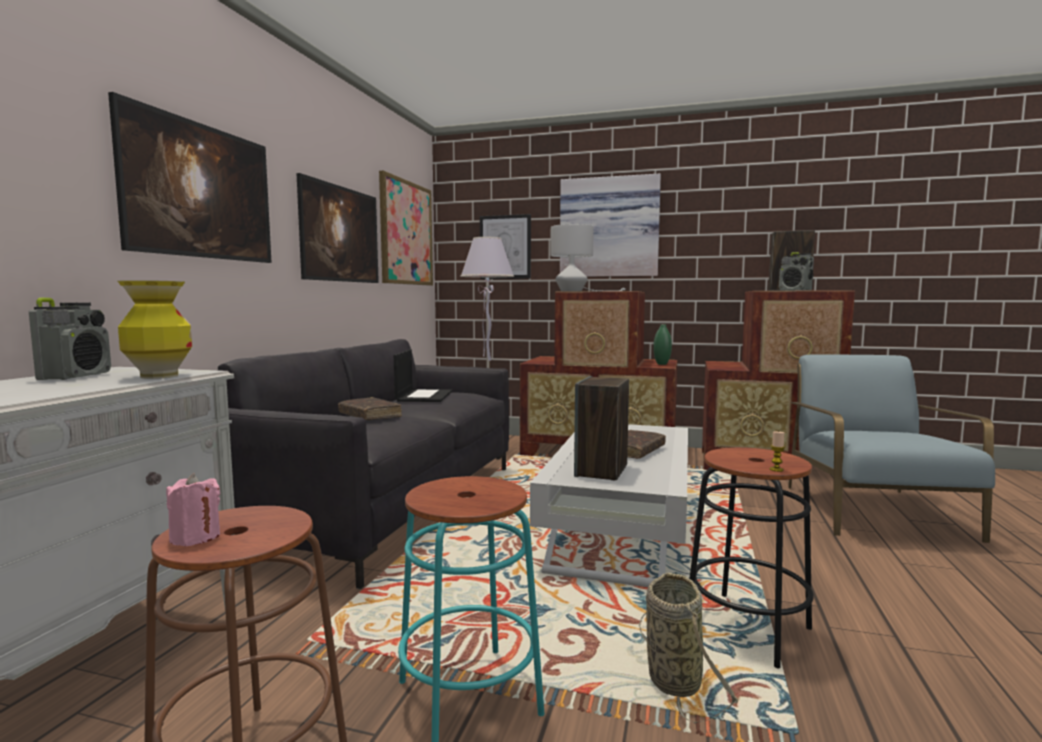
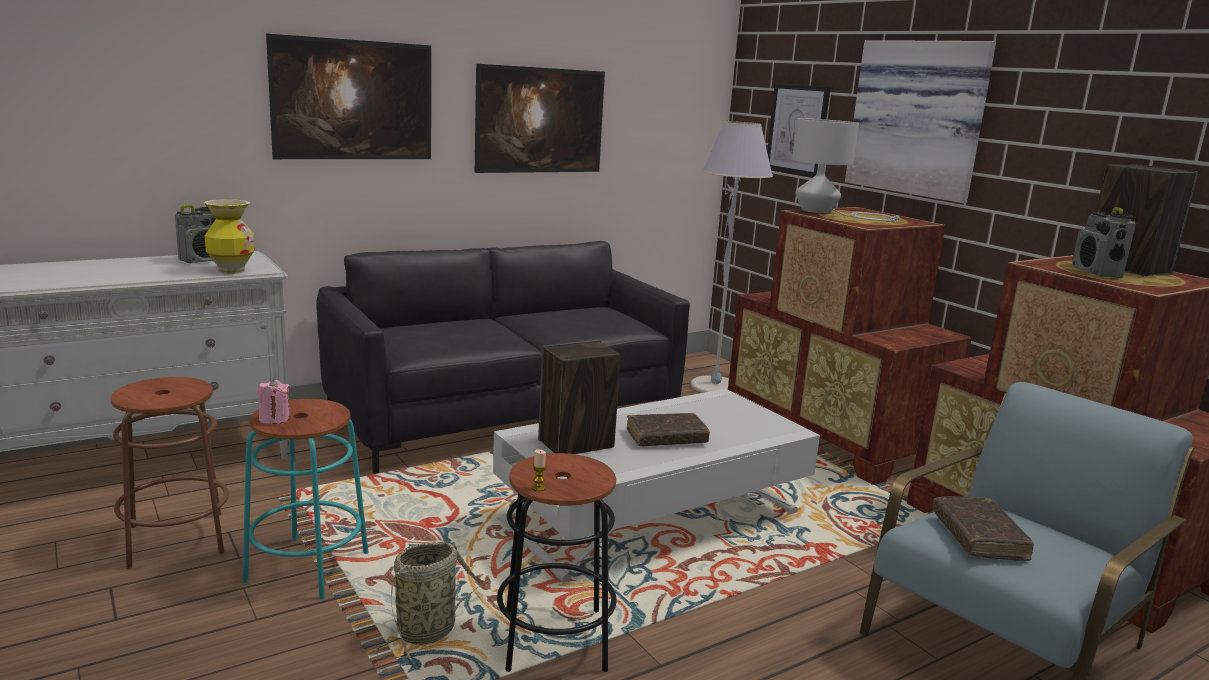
camera: 40 degrees right, 10 degrees up
(195, 537) = (141, 389): pink candle -> pink candle (274, 419)
(369, 416) = (473, 325): brown book -> brown book (978, 537)
(406, 233) = (665, 107): picture -> none
(424, 396) = (574, 313): laptop -> none
(662, 364) = (907, 339): green vase -> none

